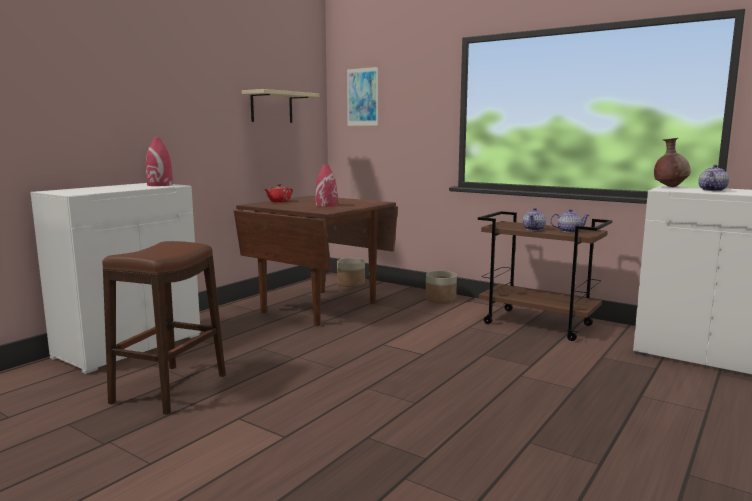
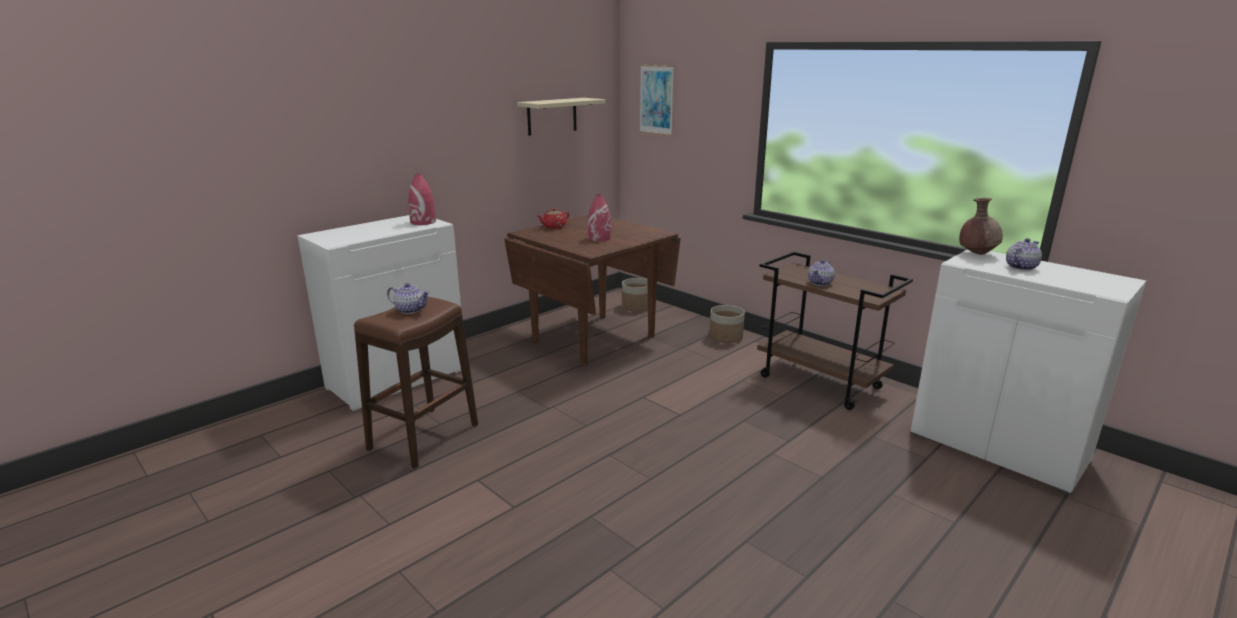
camera: 10 degrees right, 10 degrees up
(568, 231) = (858, 289): teapot -> teapot (410, 310)

